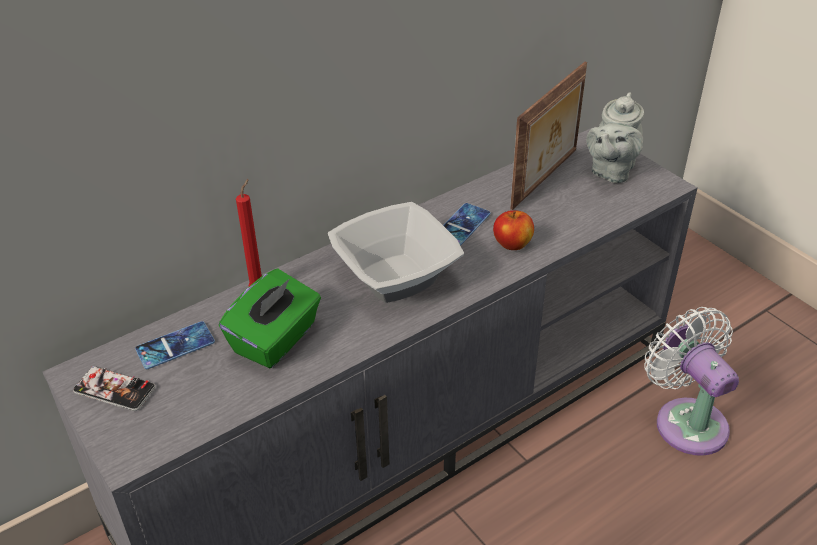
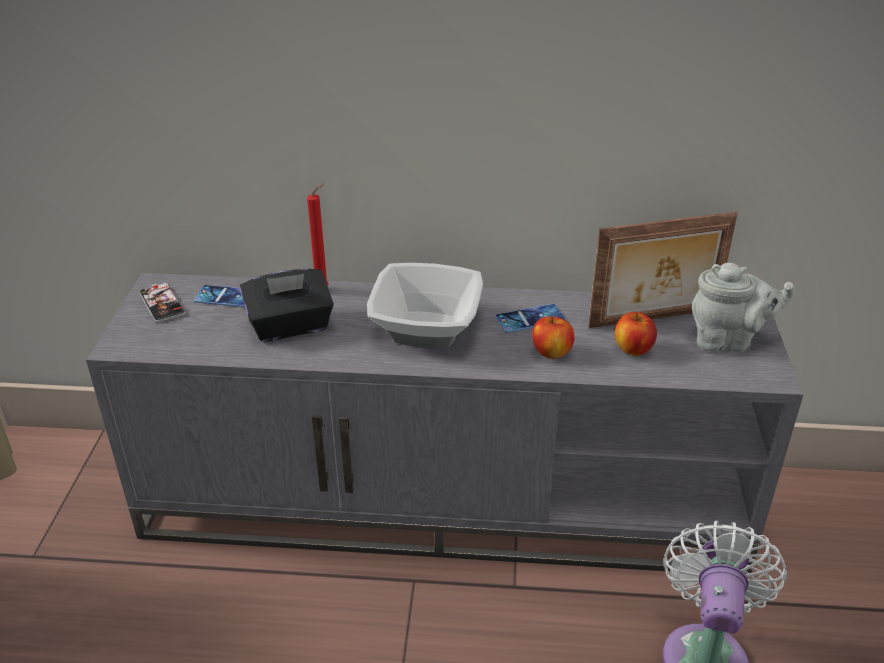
camera: 40 degrees right, 5 degrees down
(276, 339) = (290, 326): green tissue box -> black tissue box
(562, 211) = (633, 350): none -> apple
(611, 171) = (728, 340): grey teapot -> grey teapot turned 150 degrees counterclockwise

